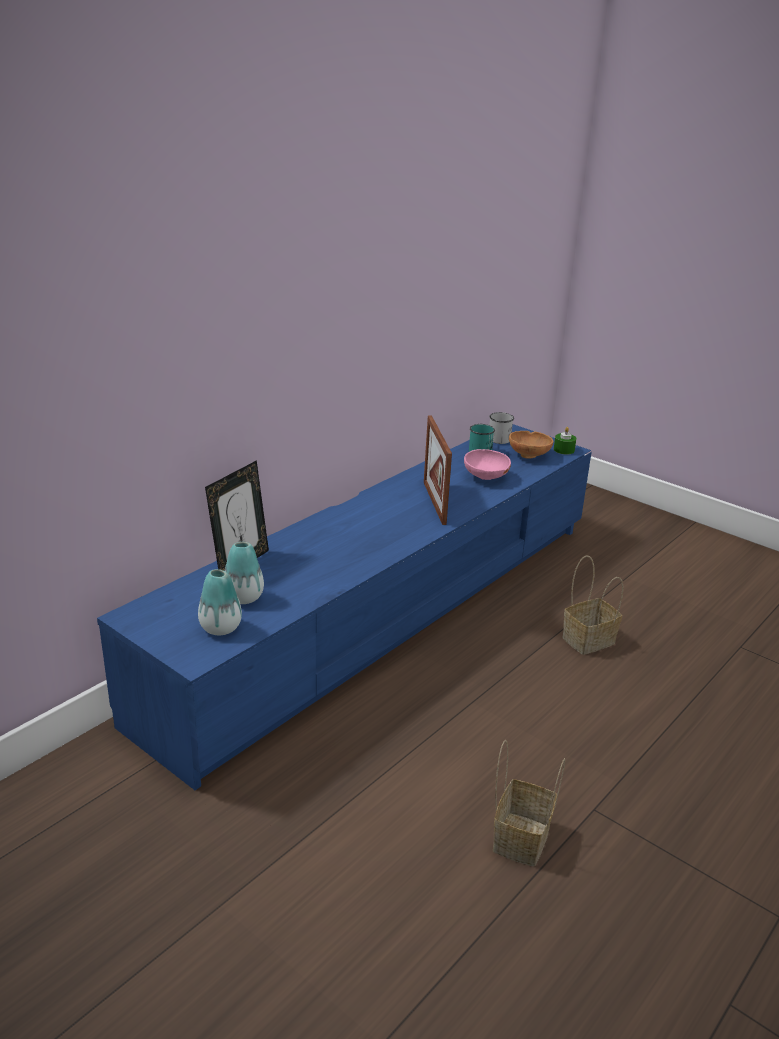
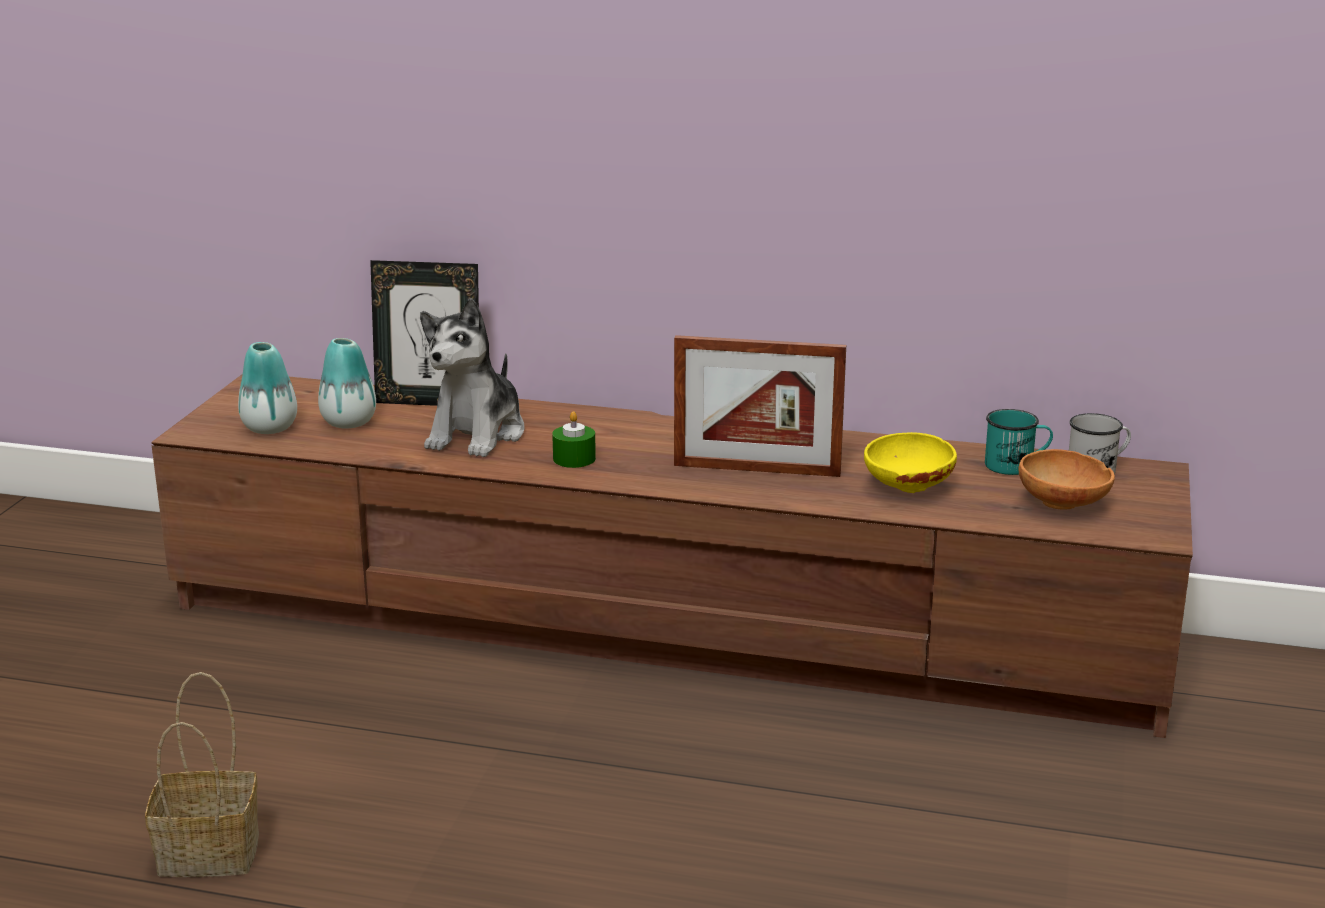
camera: 65 degrees right, 5 degrees down
(311, 561) = (477, 434): none -> plush toy
(384, 614) = (663, 625): blue tv stand -> brown tv stand
(434, 502) = (756, 469): picture frame -> picture frame turned 135 degrees counterclockwise
(485, 478) = (906, 488): pink bowl -> yellow bowl
(564, 450) = (1144, 529): green candle -> green candle (574, 459)
(589, 639) = (787, 824): basket -> none

